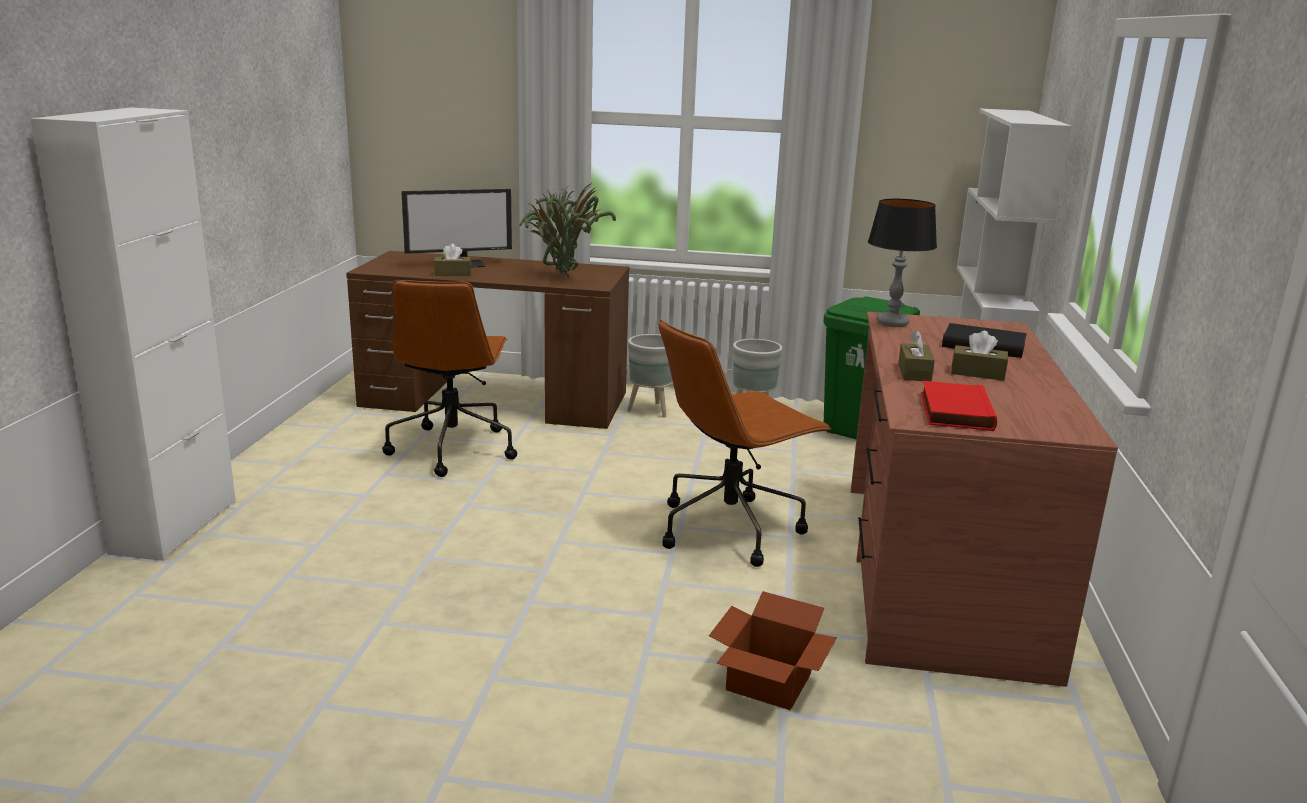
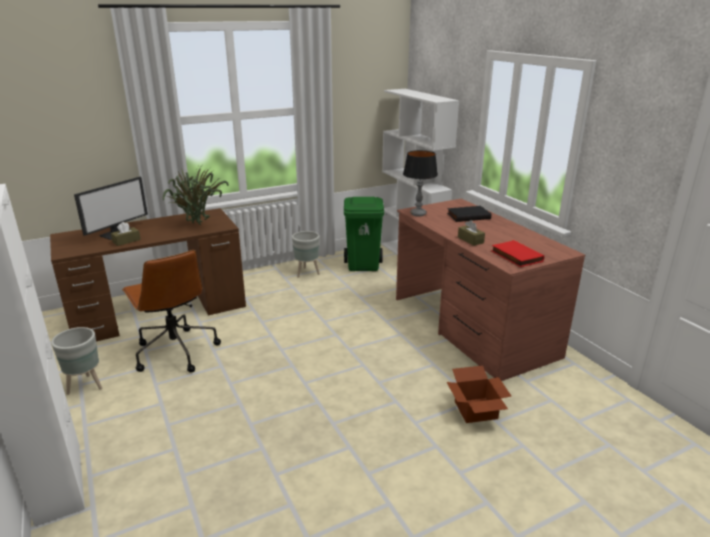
camera: 35 degrees left, 5 degrees up
(651, 410) = (255, 287): grey planter -> grey planter (86, 386)
(730, 528) = (371, 340): brown office chair -> none
(977, 373) = (490, 232): brown tissue box -> none

